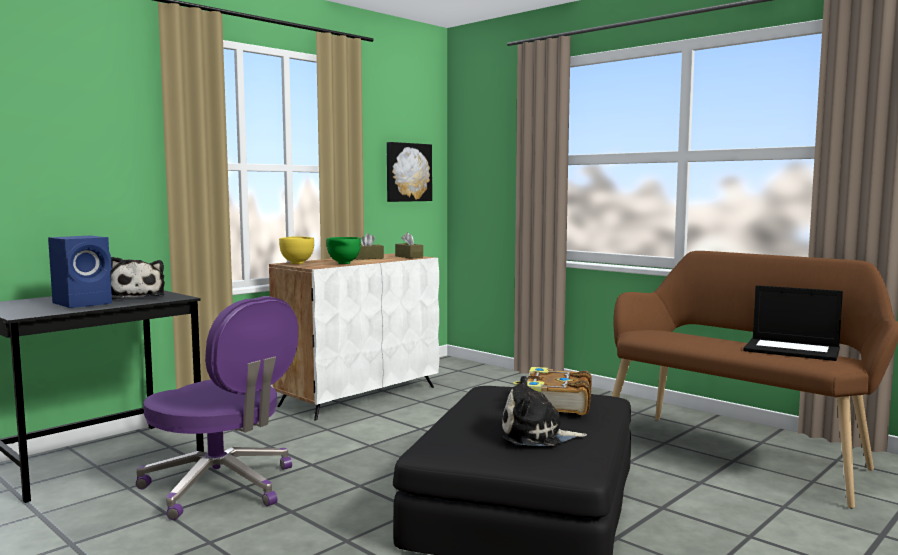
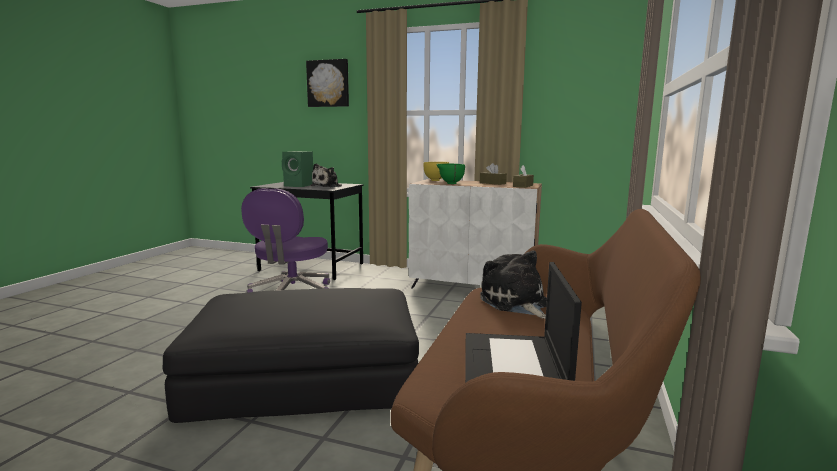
camera: 65 degrees right, 5 degrees up
(84, 303) = (299, 186): blue speaker -> green speaker
(407, 172) = (587, 112): picture -> picture (328, 83)
(537, 435) = (242, 313): plush toy -> plush toy (515, 303)
(555, 404) = (321, 308): book -> none

